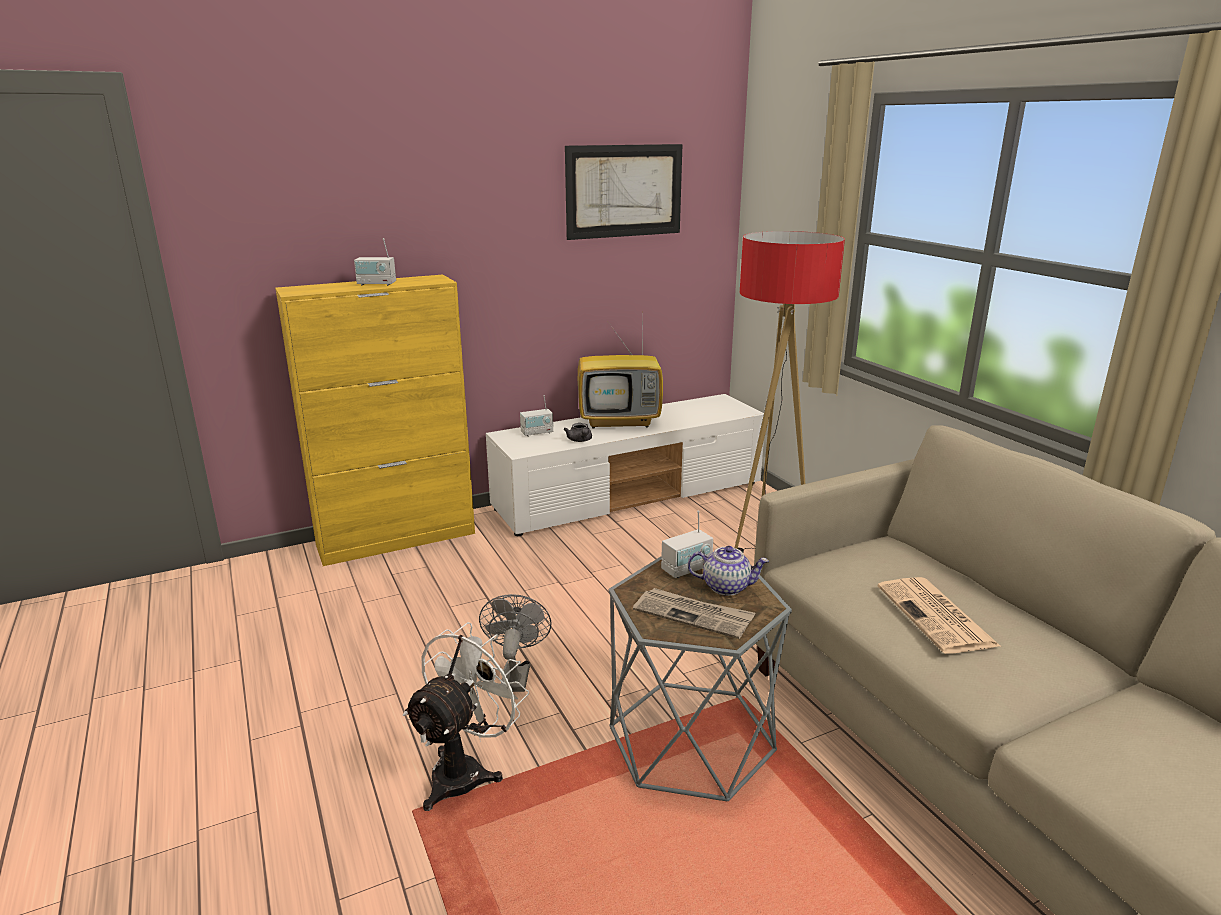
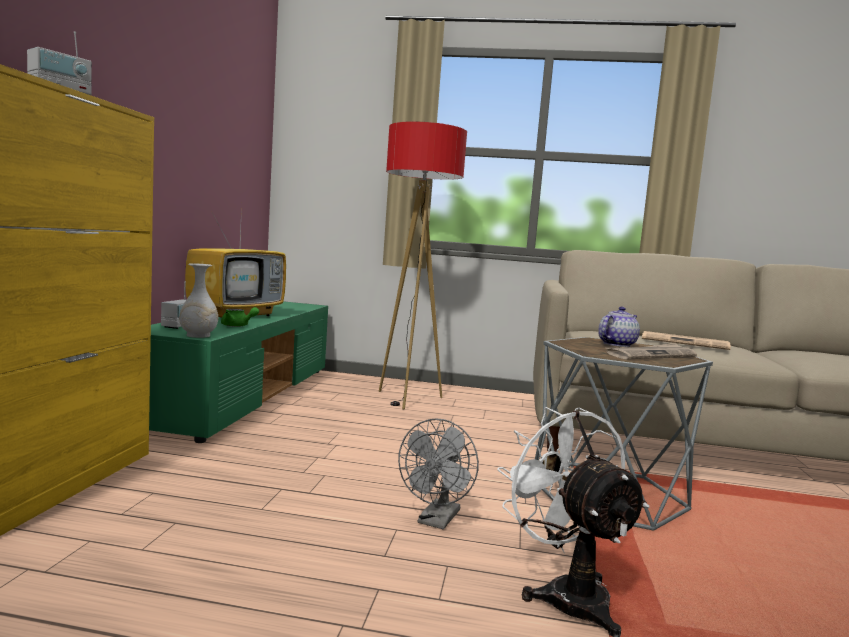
camera: 55 degrees left, 15 degrees down
(515, 674) = (436, 521): grey fan -> grey fan turned 105 degrees counterclockwise
(519, 450) = (198, 335): none -> white vase
(580, 440) = (237, 326): grey teapot -> green teapot
(624, 191) = (219, 86): picture -> none
(630, 495) = (243, 395): white tv stand -> green tv stand
(687, 569) = (577, 343): radio -> none

